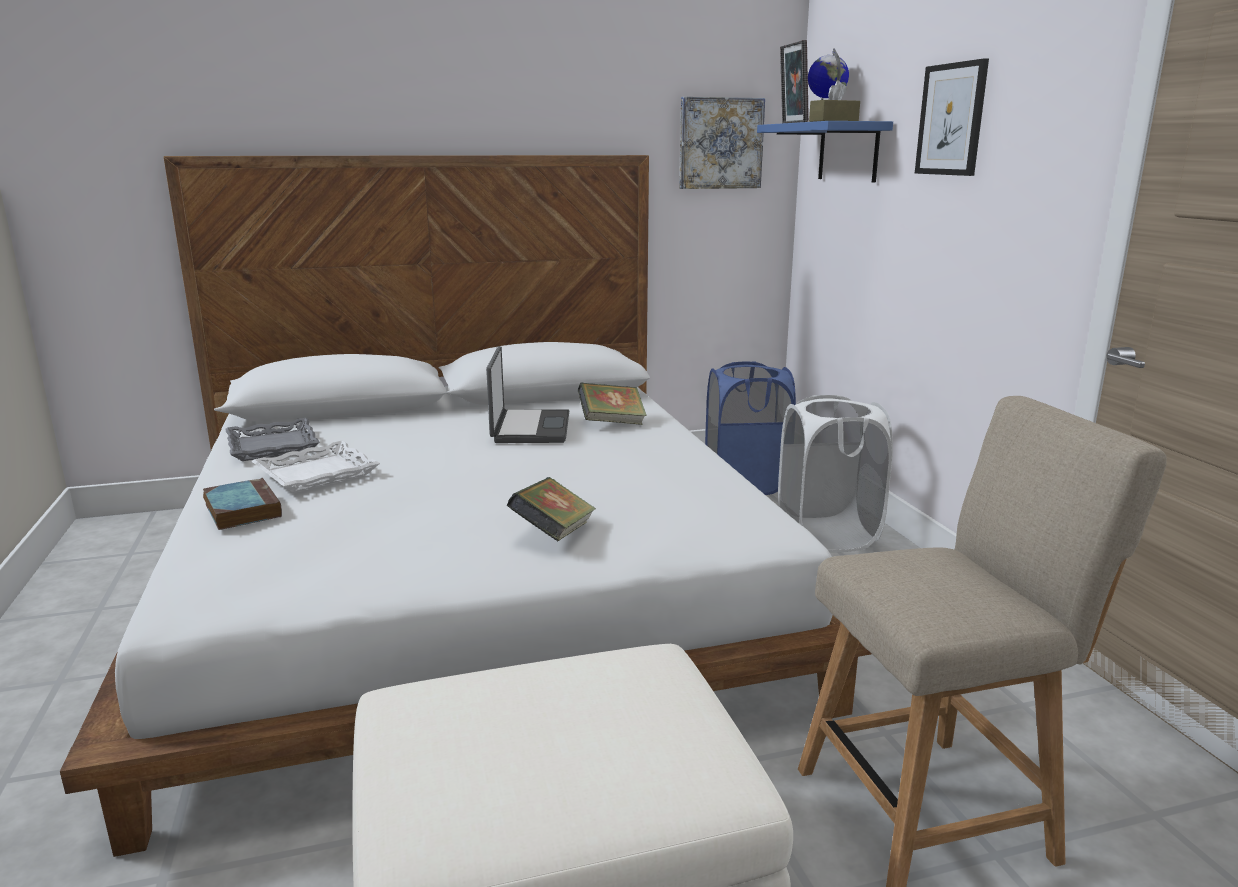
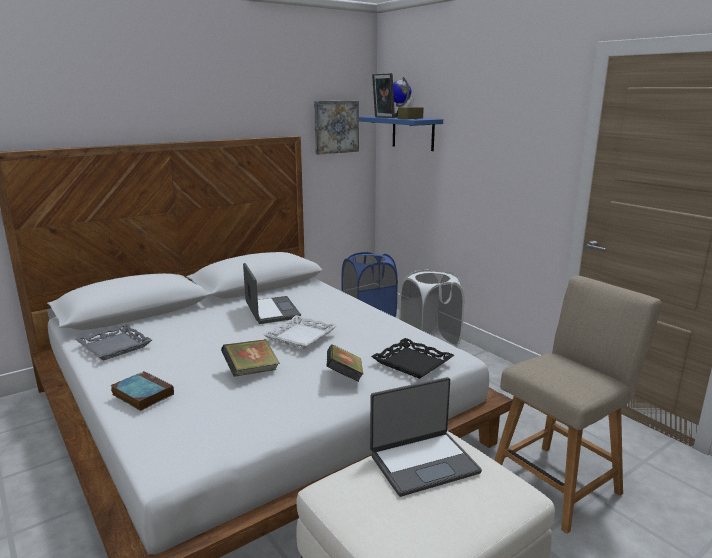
camera: 20 degrees left, 0 degrees up
(317, 474) = (167, 362): white tray -> white tray (301, 336)
(587, 692) = (423, 463): none -> laptop
(612, 423) = (316, 301): book -> book (251, 372)
(687, 530) = (413, 363): none -> black tray
(951, 119) = (481, 122): picture -> none

